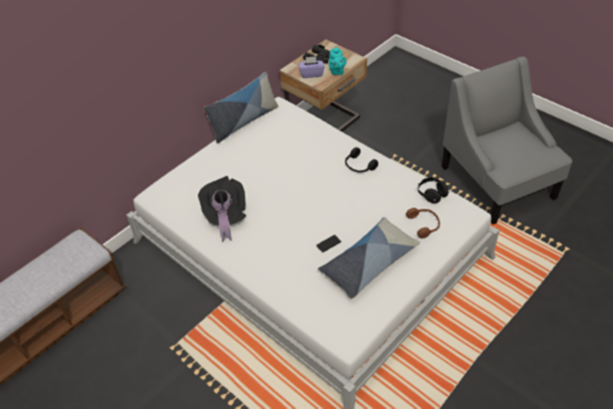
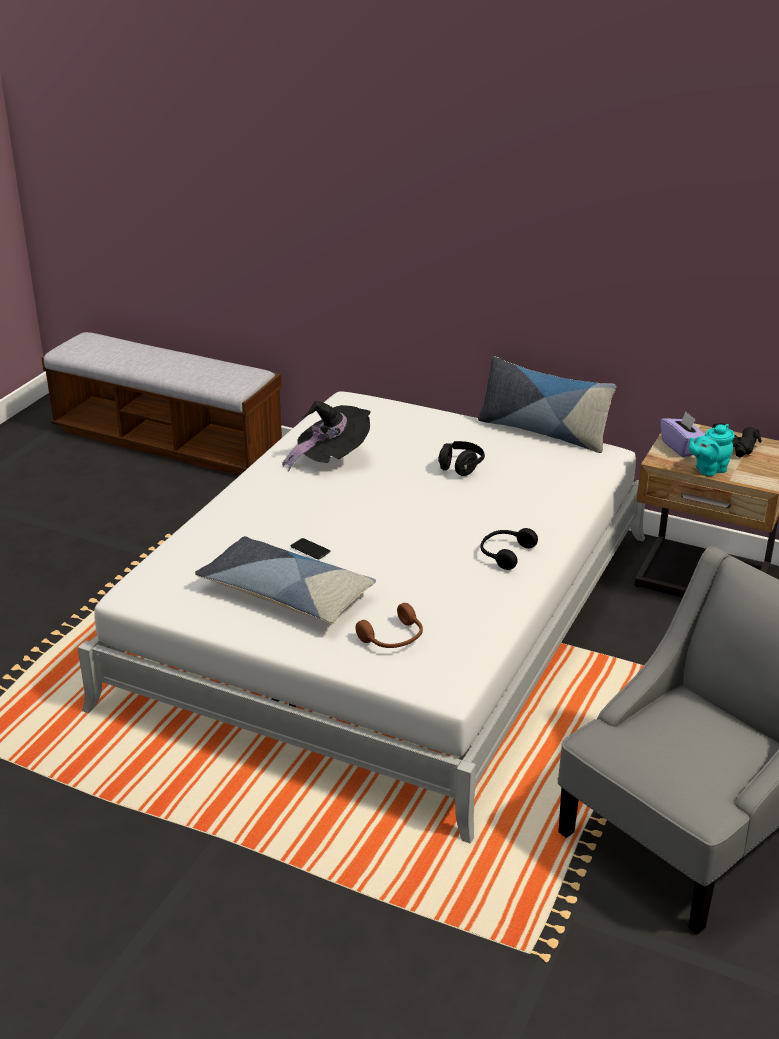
camera: 70 degrees right, 15 degrees down
(431, 195) = (473, 638): black headphones -> black headphones (460, 467)

